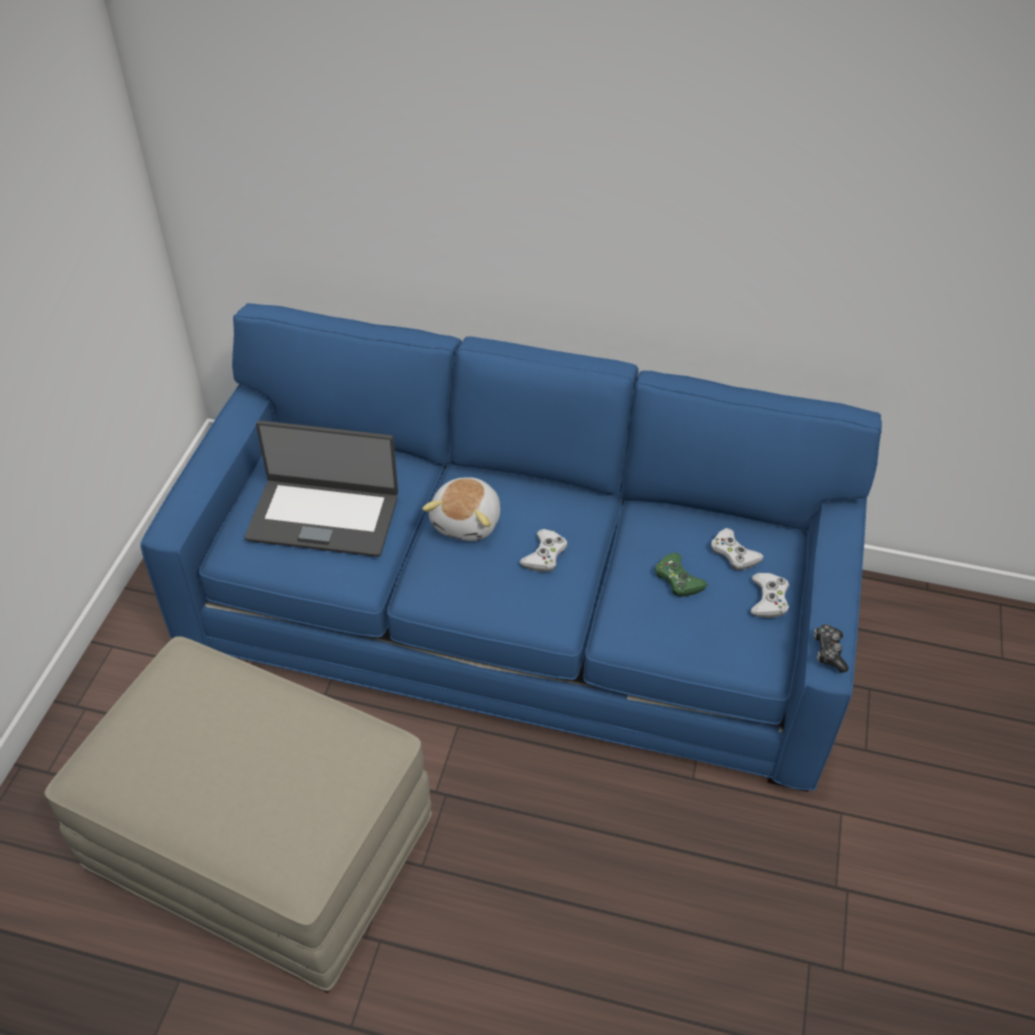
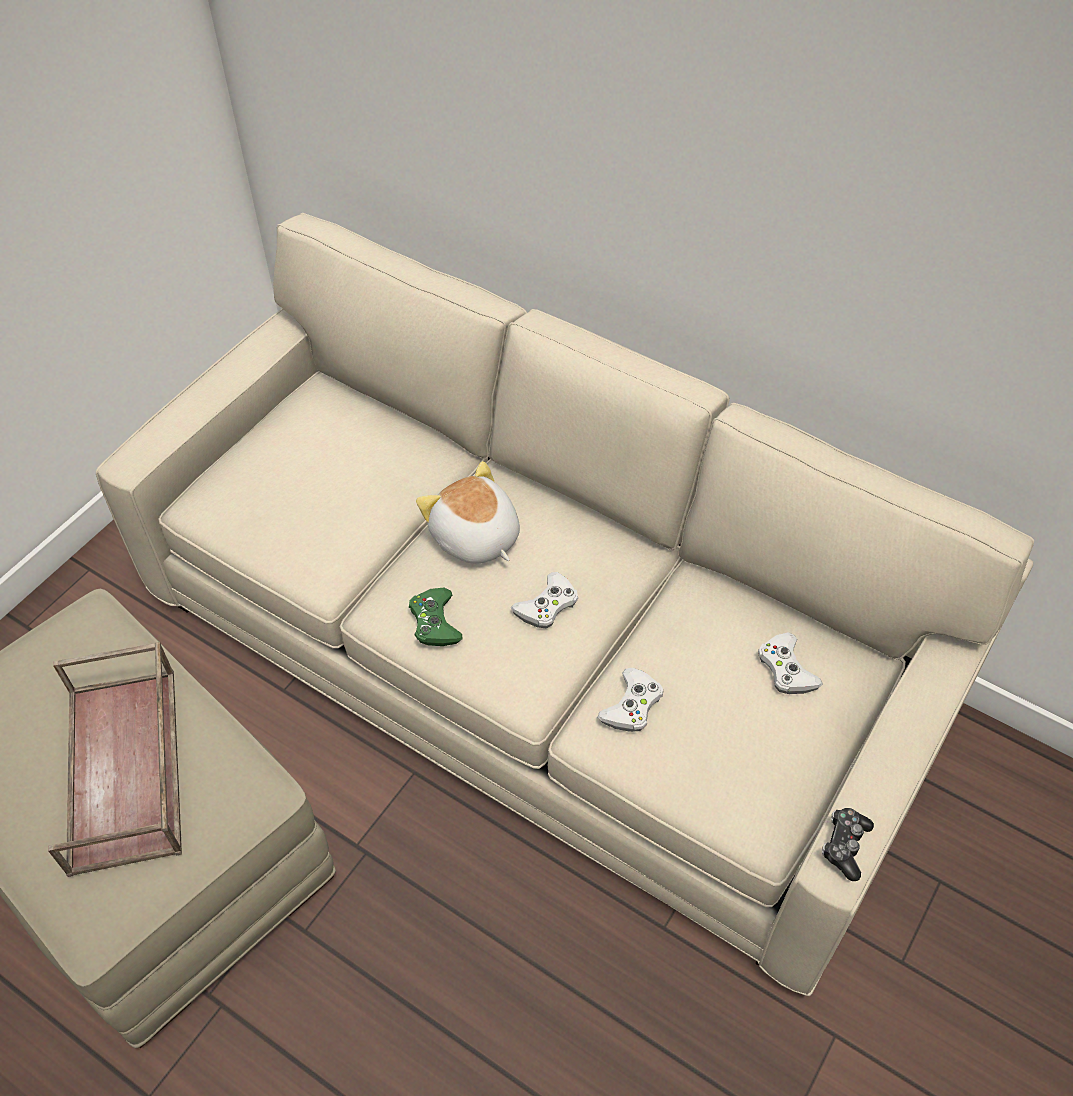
camera: 20 degrees right, 5 degrees up
(272, 759) = (126, 770): none -> brown tray
(324, 516) = (314, 488): laptop -> none
(467, 521) = (474, 538): plush toy -> plush toy turned 105 degrees clockwise
(517, 612) = (538, 653): blue sofa -> beige sofa
(678, 579) = (699, 683): green game controller -> green game controller (435, 622)
(768, 599) = (806, 744): white game controller -> white game controller (632, 705)

